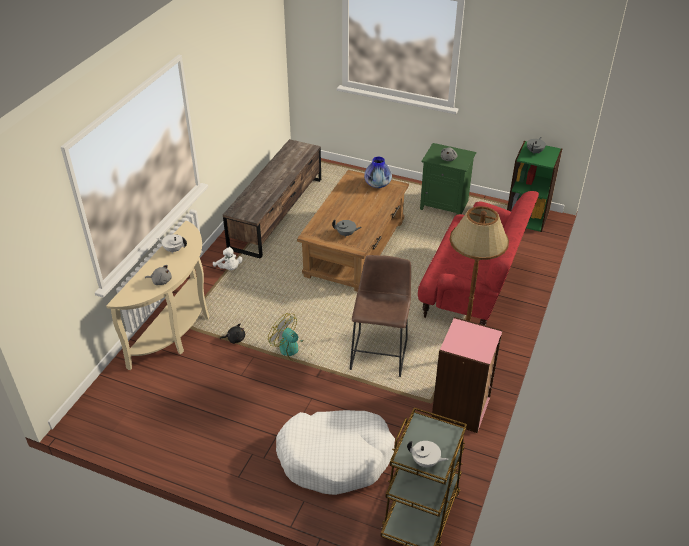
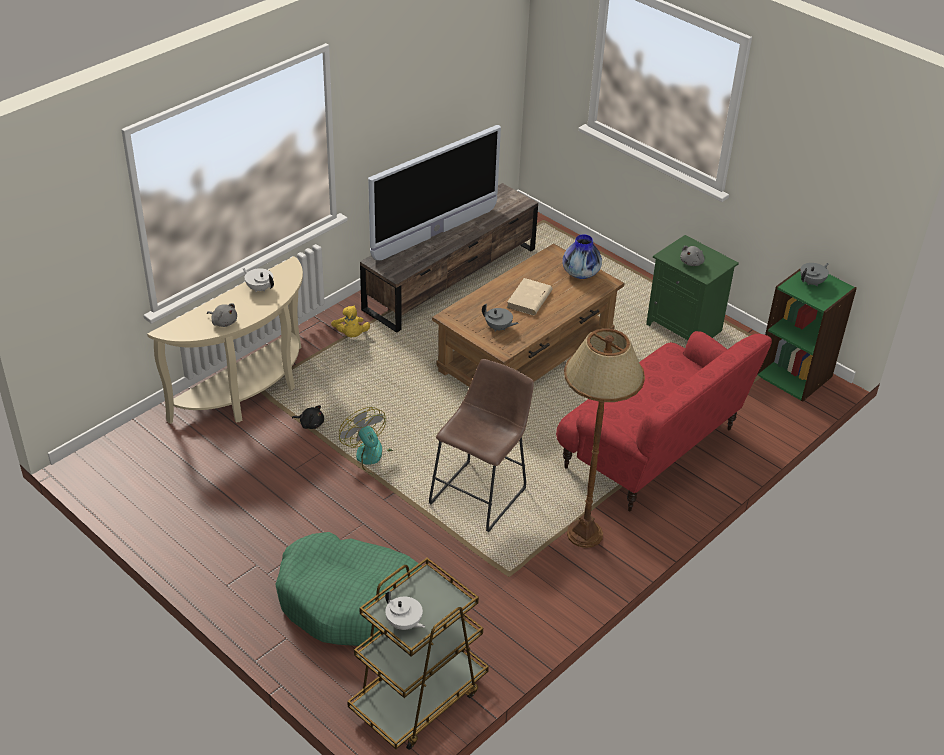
camera: 20 degrees right, 0 degrees up
(229, 268) = (351, 335): white plush toy -> yellow plush toy
(264, 183) = (435, 234): none -> television
(335, 457) = (352, 601): white dog bed -> green dog bed
(355, 210) = (529, 299): none -> beige book
(461, 408) = (544, 595): pink bookcase -> none

